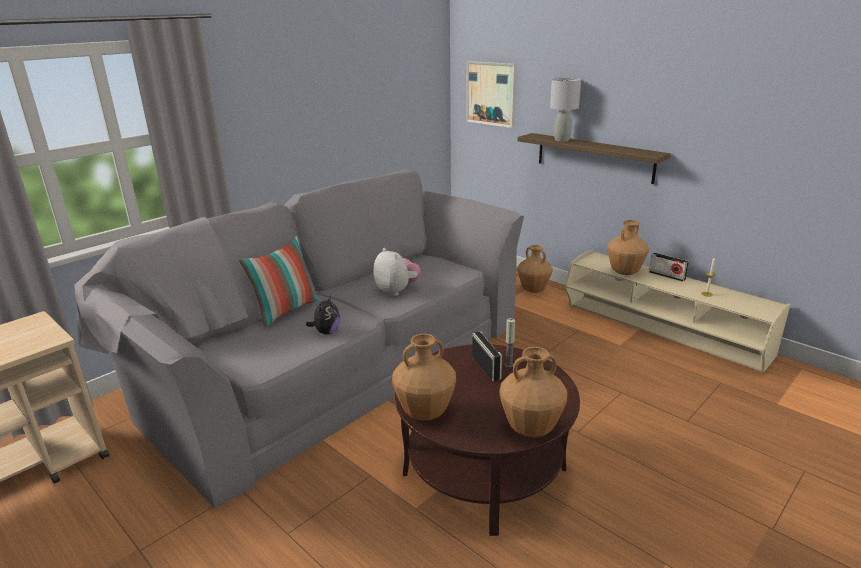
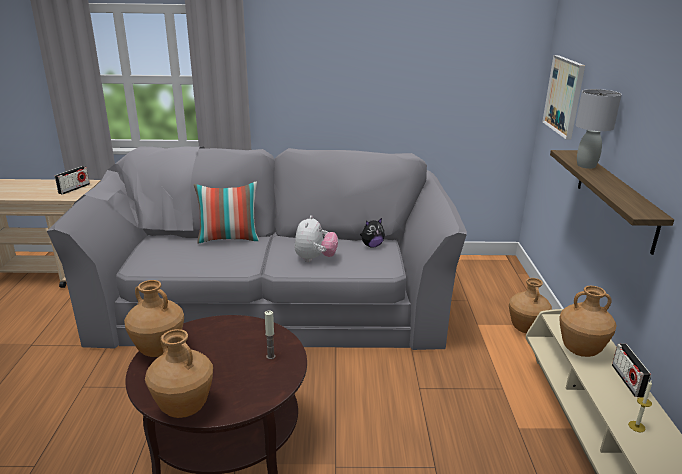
camera: 45 degrees right, 0 degrees up
(326, 332) = (217, 264): plush toy -> plush toy (372, 245)
(486, 367) = (253, 347): radio -> radio (74, 189)

